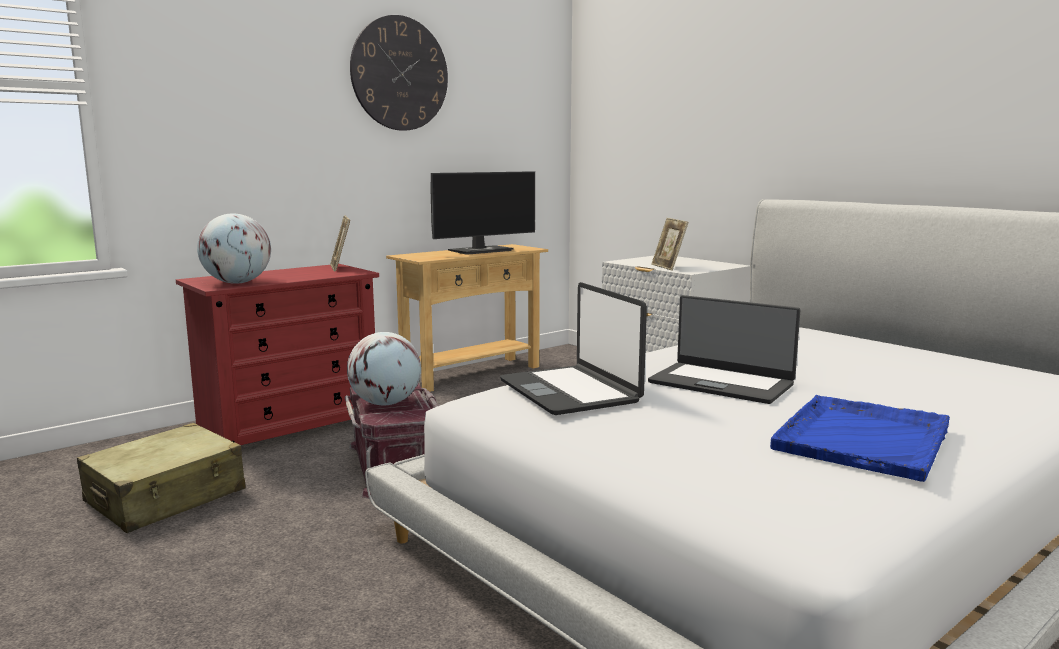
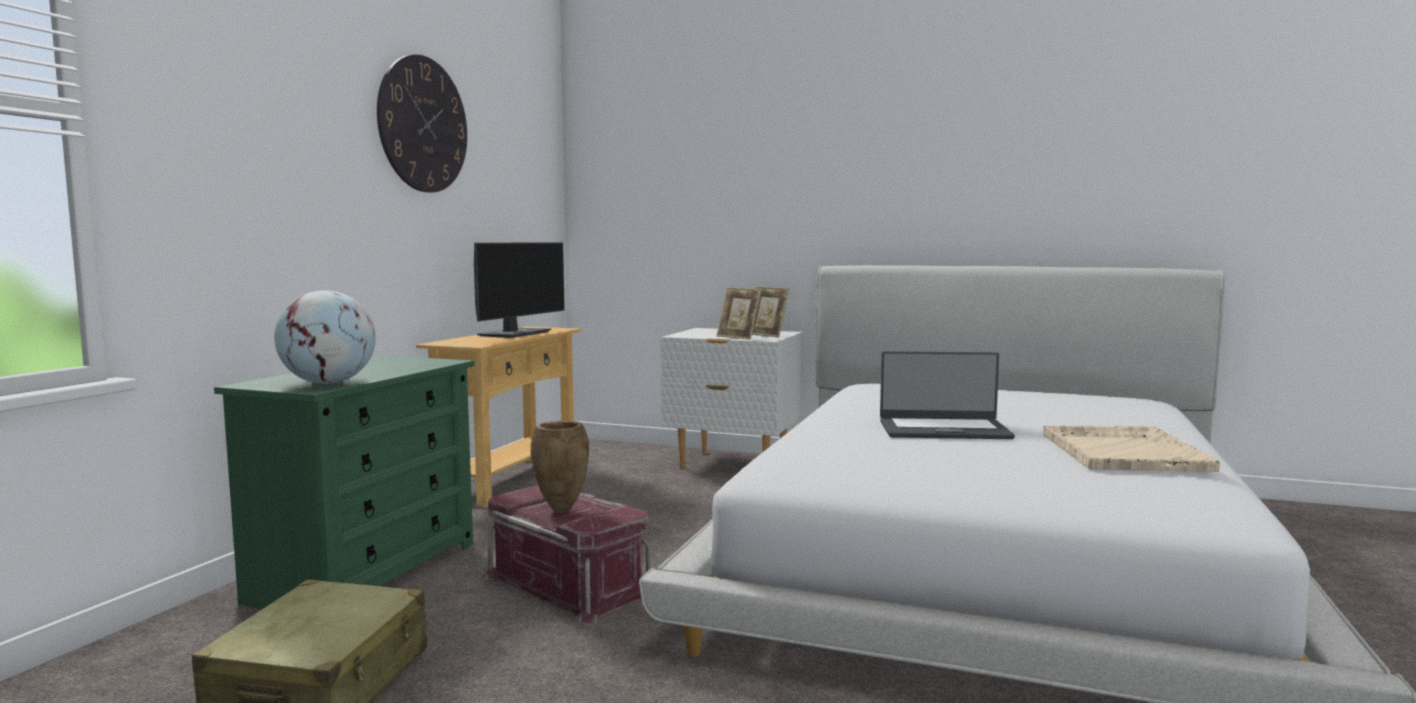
camera: 30 degrees left, 5 degrees down
(291, 425) = (367, 571): red dresser -> green dresser
(341, 268) = (410, 359): picture frame -> picture frame (766, 335)
(385, 403) = (560, 510): globe -> brown vase
(570, 391) = (845, 453): laptop -> none
(863, 438) = (1123, 451): blue tray -> beige tray

